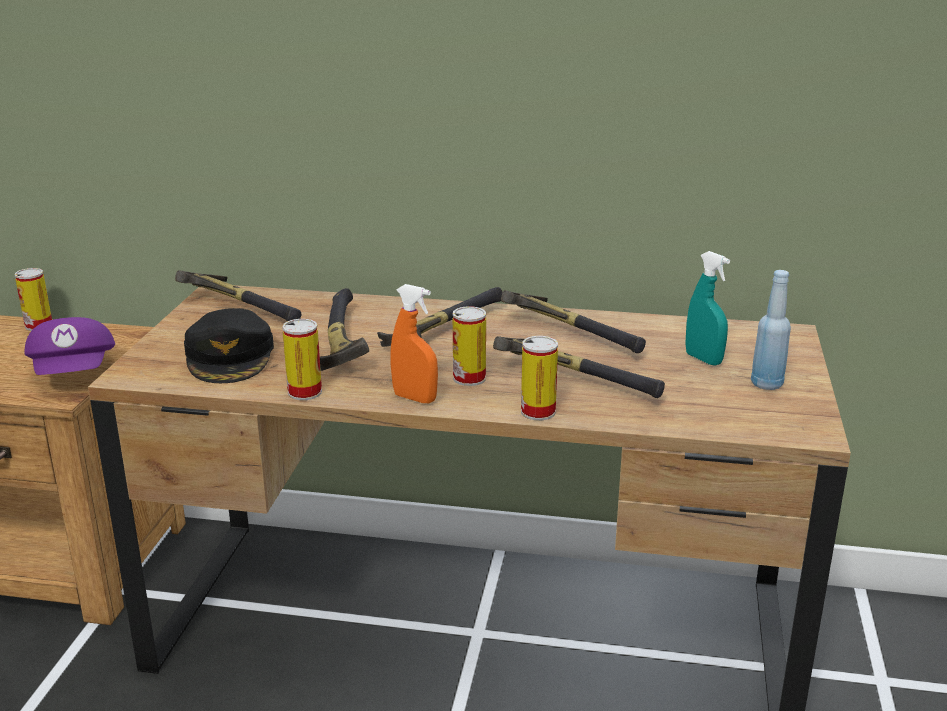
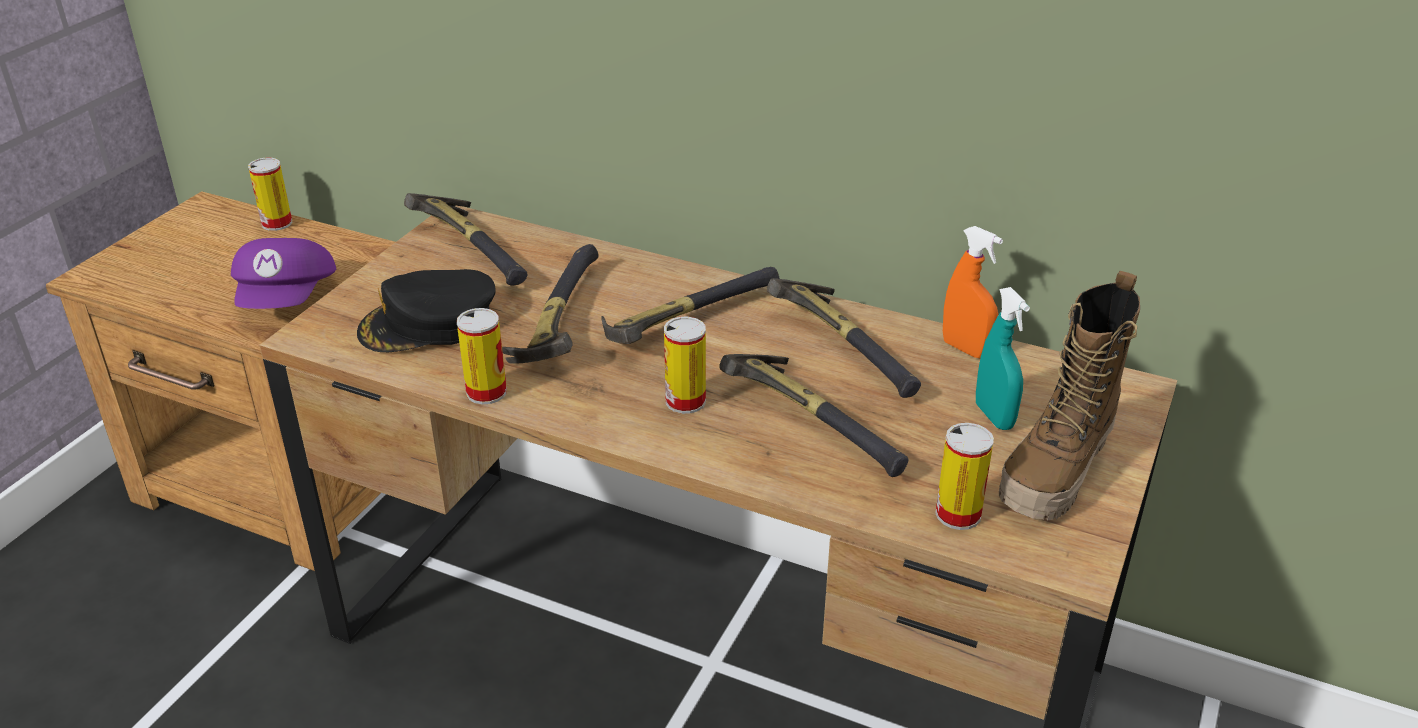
camera: 15 degrees right, 10 degrees up
(230, 356) = (428, 323): black cap -> black cap turned 60 degrees clockwise
(415, 398) = (607, 422): orange spray bottle -> orange spray bottle (965, 349)
(538, 412) = (742, 468): can -> can (958, 514)
(767, 384) = (1057, 472): blue bottle -> boot

